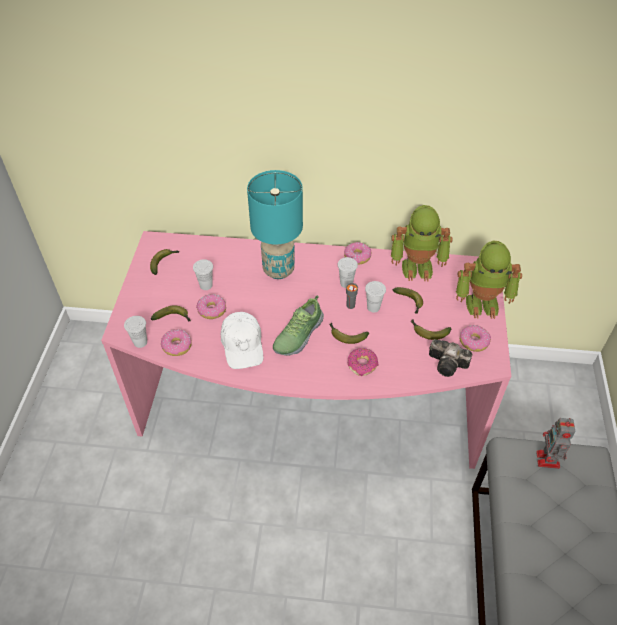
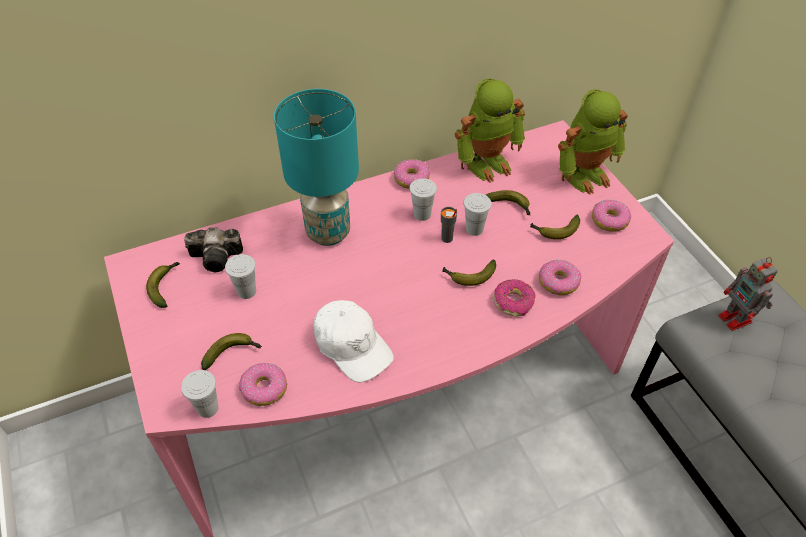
camera: 30 degrees left, 0 degrees up
(211, 310) = (278, 320): donut -> donut (558, 282)
(297, 335) = (411, 301): shoe -> none
(449, 364) = (604, 257): camera -> camera (218, 257)

